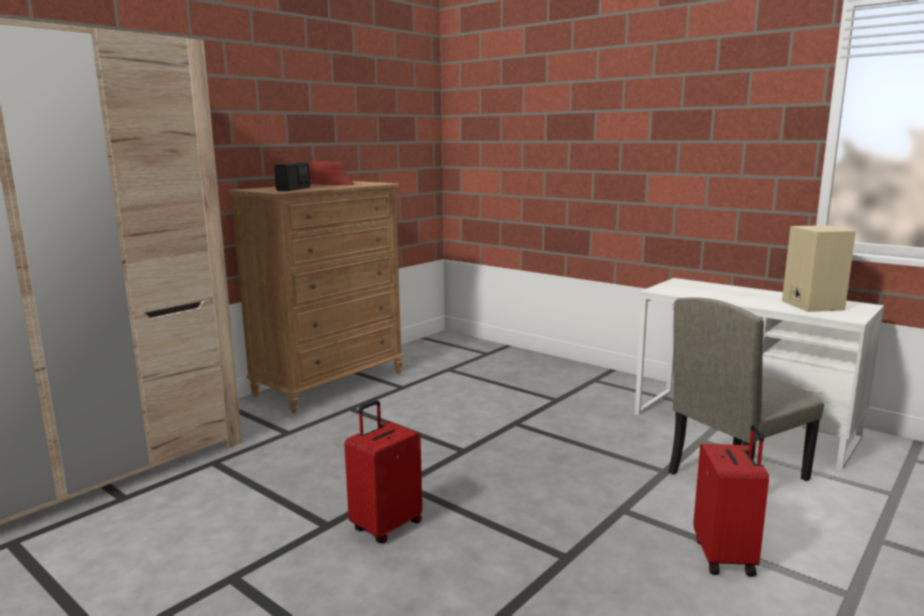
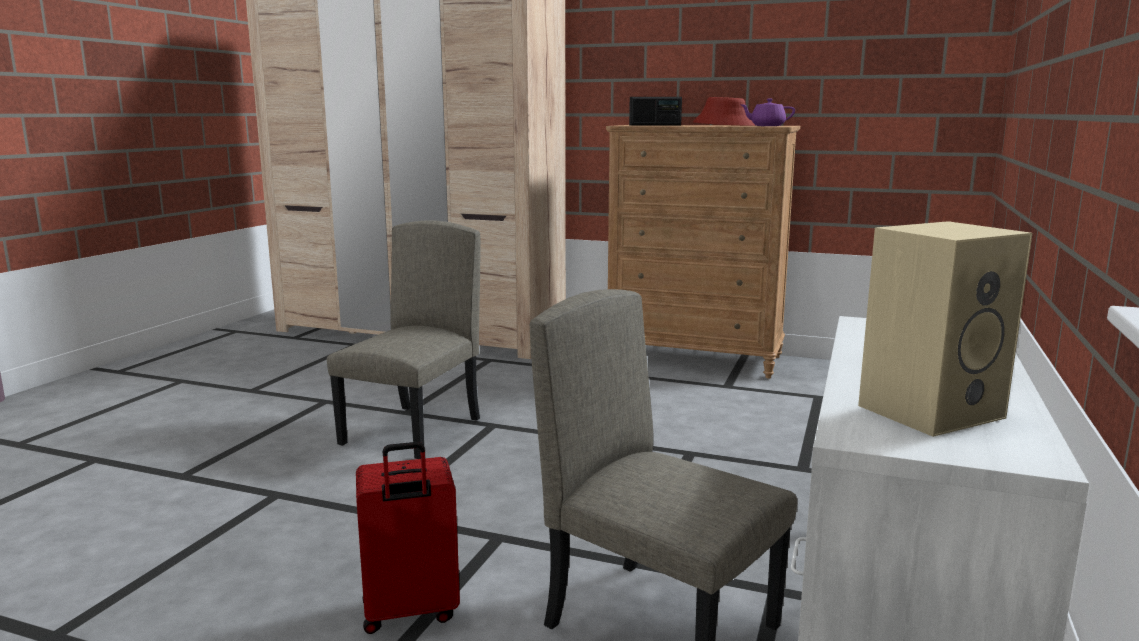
camera: 70 degrees right, 0 degrees up
(374, 183) = (767, 126): none -> purple teapot
(386, 526) = (413, 431): red suitcase -> beige chair

